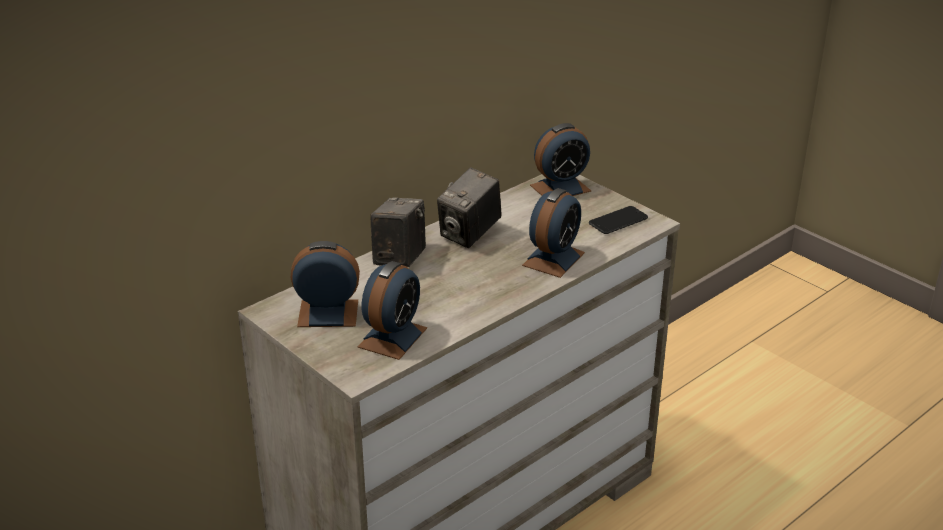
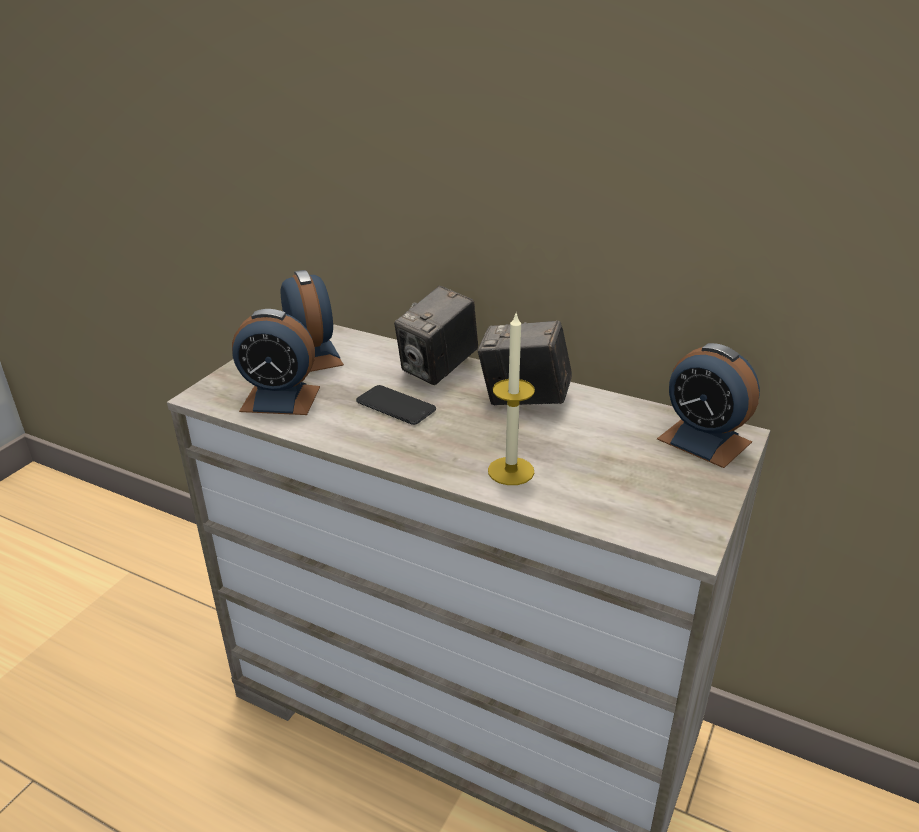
camera: 70 degrees right, 0 degrees up
(399, 259) = (438, 369): camera -> camera turned 135 degrees clockwise
(553, 259) = (511, 471): alarm clock -> candle
(618, 221) = (660, 508): phone -> phone (395, 406)

